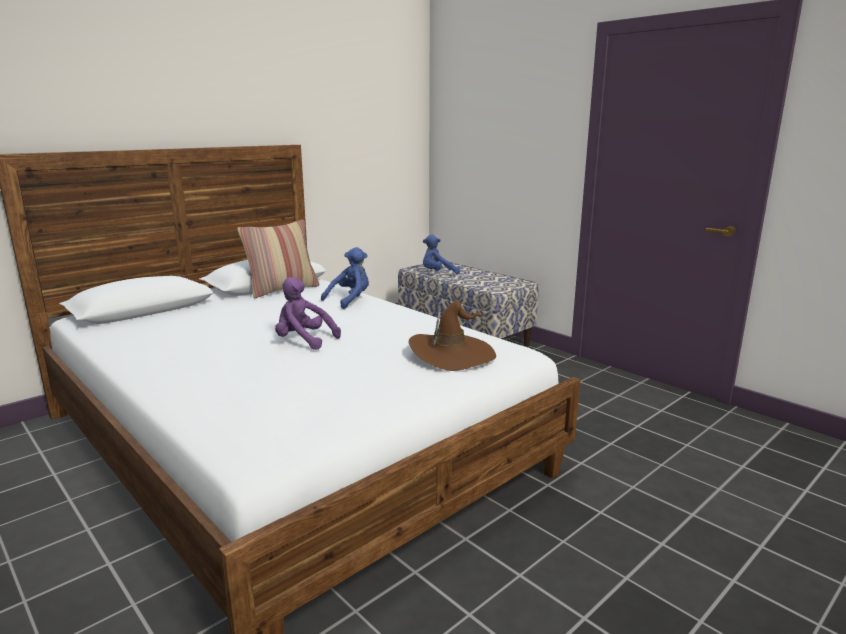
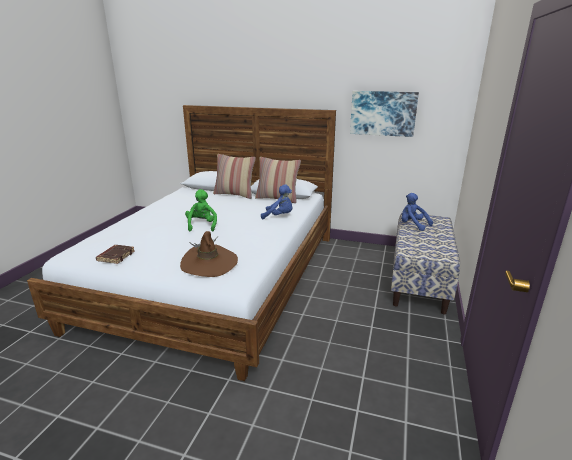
camera: 60 degrees right, 5 degrees up
(208, 305) = (234, 194): none -> pillow
(303, 341) = (202, 225): purple plush toy -> green plush toy
(340, 409) = (116, 256): none -> brown book
(348, 145) = (383, 113): none -> picture

